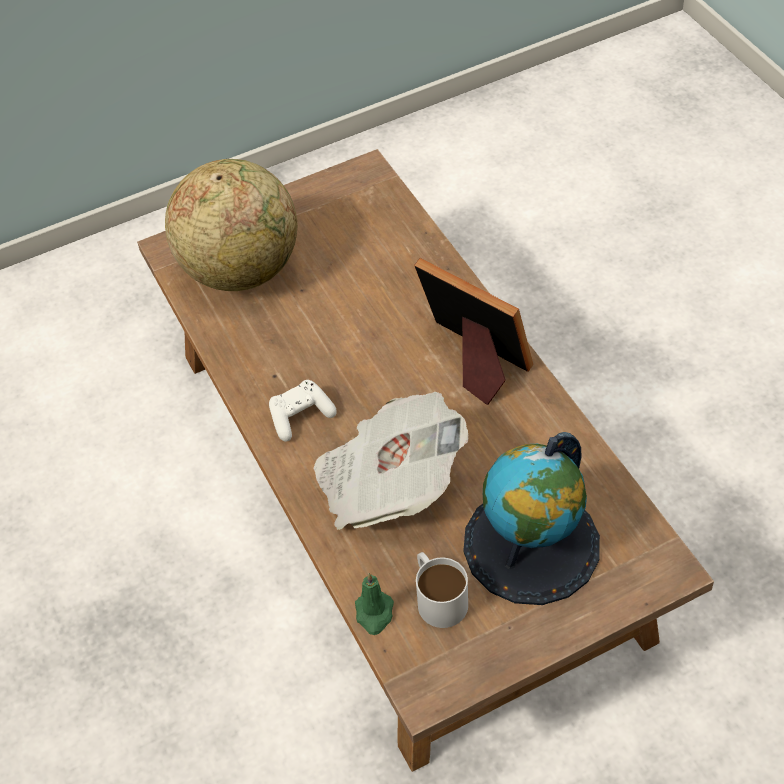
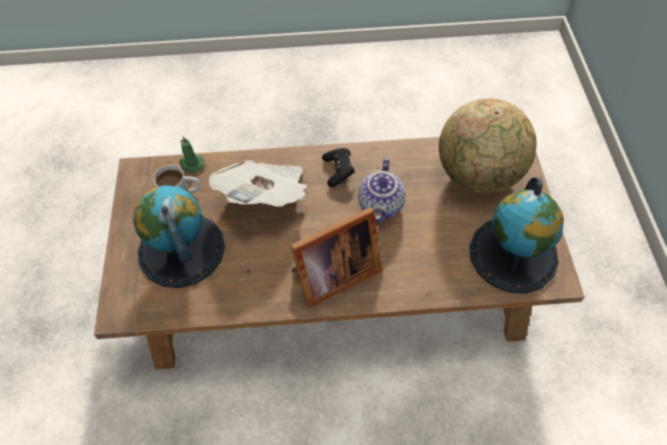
camera: 110 degrees right, 5 degrees up
(300, 416) = (338, 171): white game controller -> black game controller
(340, 349) = (382, 206): none -> teapot
(351, 211) = (513, 254): none -> globe

